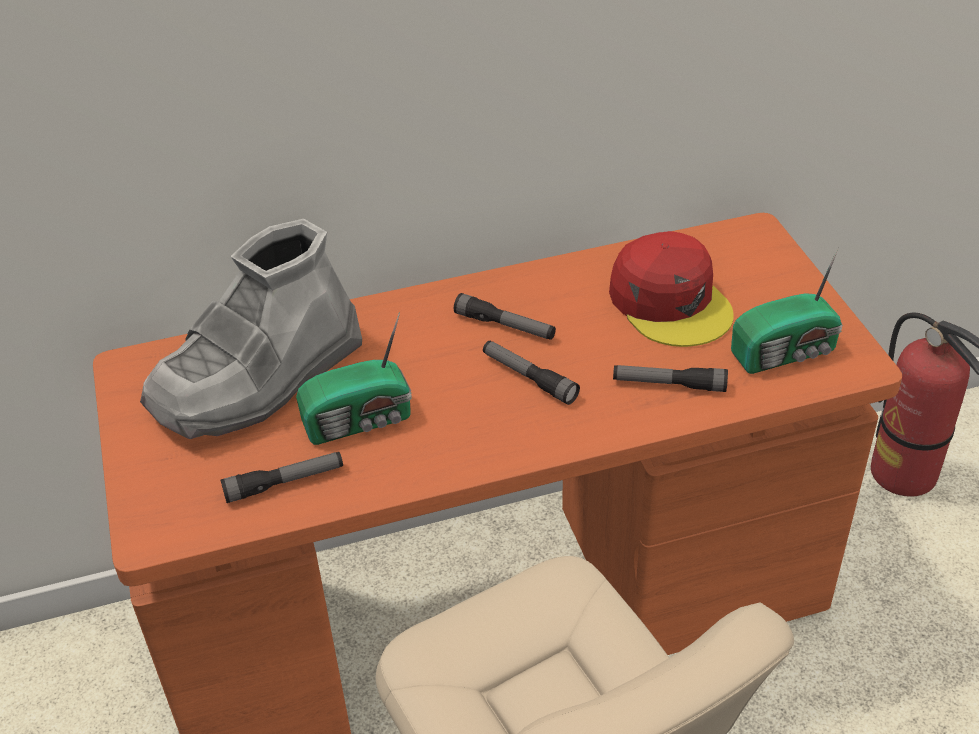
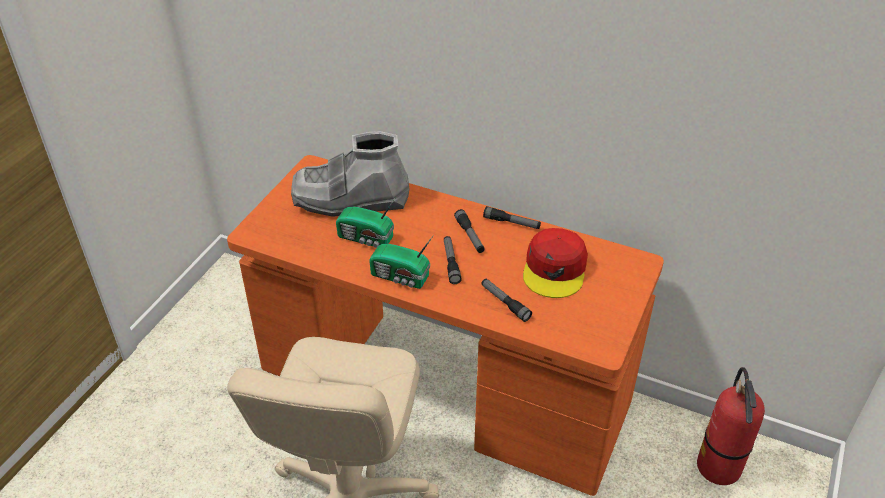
camera: 40 degrees right, 0 degrees up
(284, 483) = (312, 244): flashlight -> flashlight (511, 223)
(787, 353) = (577, 324): radio -> radio (401, 277)

